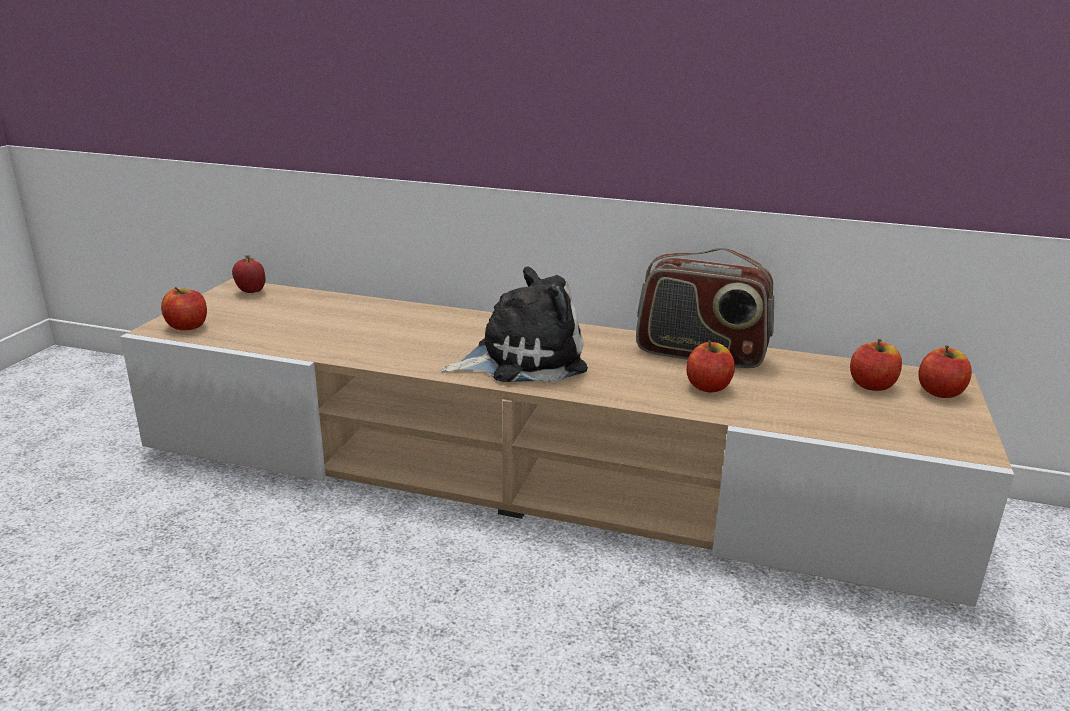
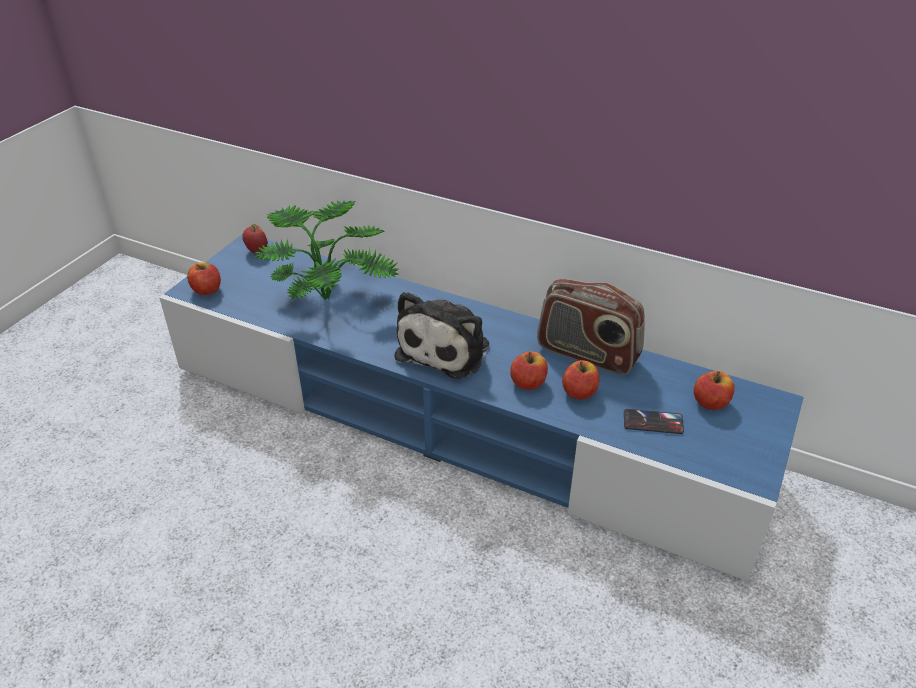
camera: 10 degrees right, 15 degrees up
(356, 322) = (331, 294): none -> potted plant
(522, 359) = (446, 348): plush toy -> plush toy turned 120 degrees clockwise
(535, 474) = (459, 420): beige tv stand -> blue tv stand
(813, 407) = (653, 422): none -> phone
(940, 392) = (762, 416): apple -> apple (528, 383)

